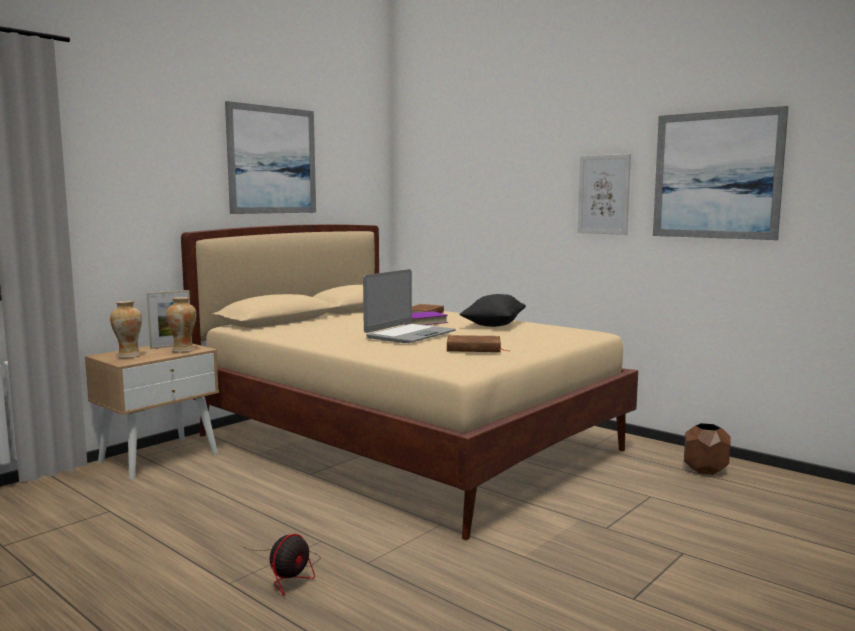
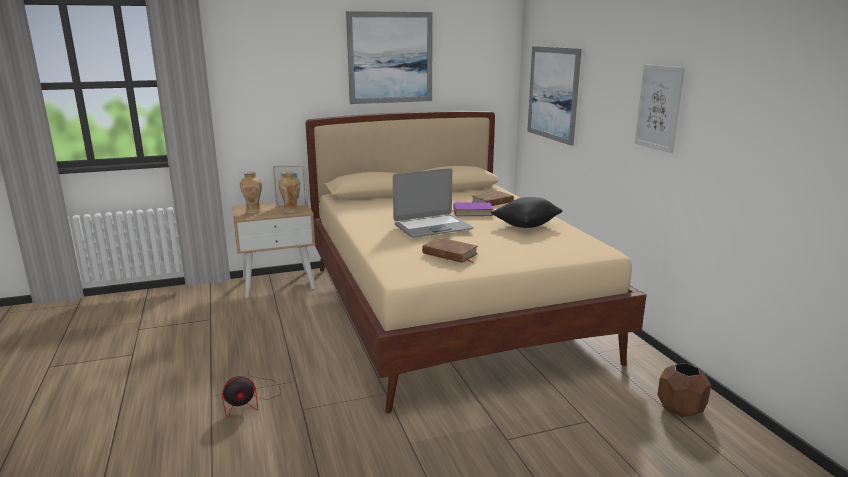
camera: 30 degrees right, 10 degrees up
(716, 175) = (756, 102): picture -> picture (553, 93)

